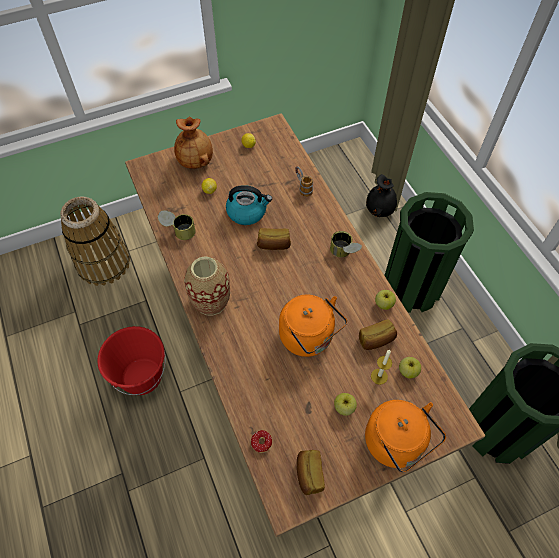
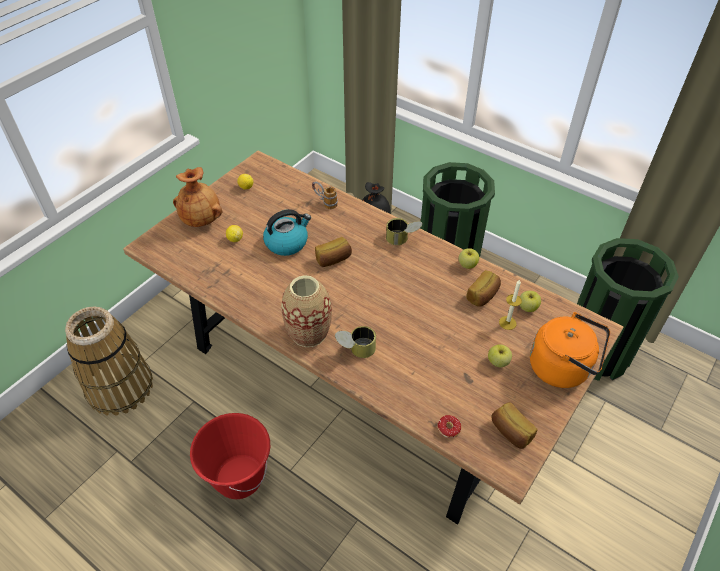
camera: 30 degrees left, 10 degrees down
(178, 231) = (229, 286): can -> can (355, 350)
(309, 338) = (424, 321): orange kettle -> none

